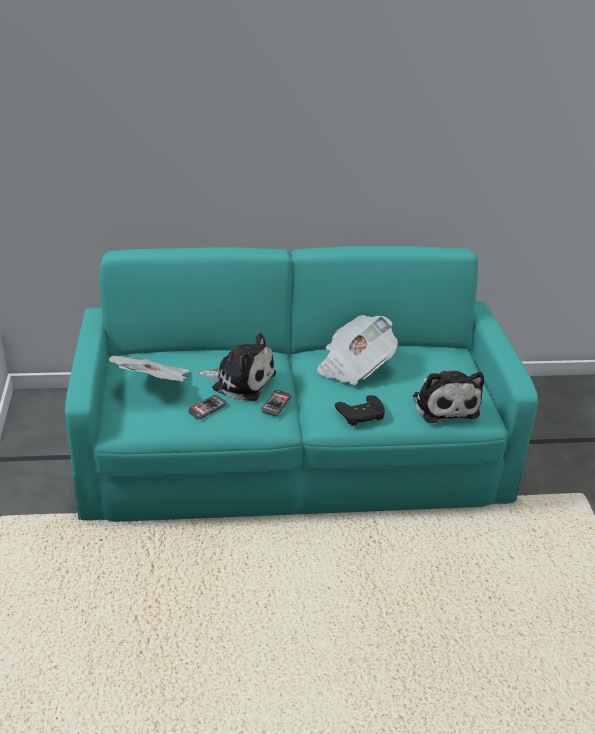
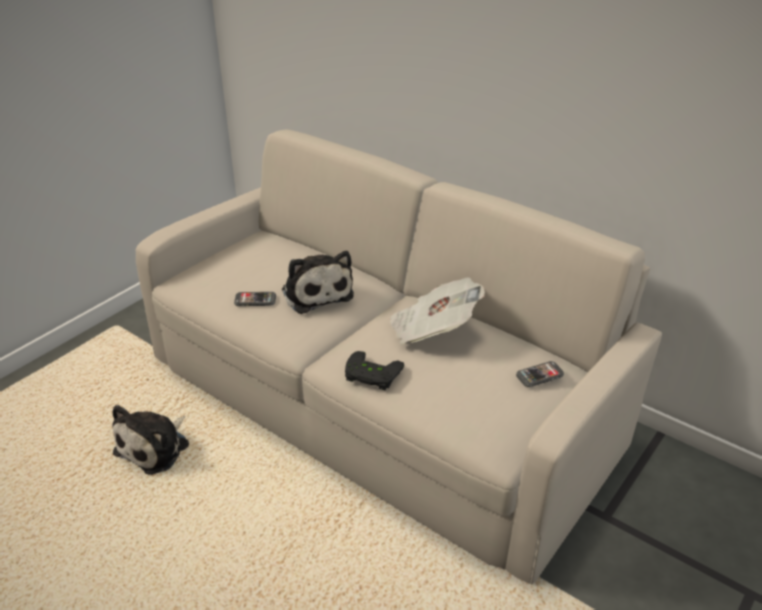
camera: 45 degrees right, 0 degrees up
(154, 385) = (246, 263): newspaper -> none
(276, 404) = (314, 326): phone -> phone (539, 375)
(294, 446) = (382, 394): turquoise sofa -> beige sofa
(444, 404) = (471, 412): plush toy -> plush toy (156, 446)

